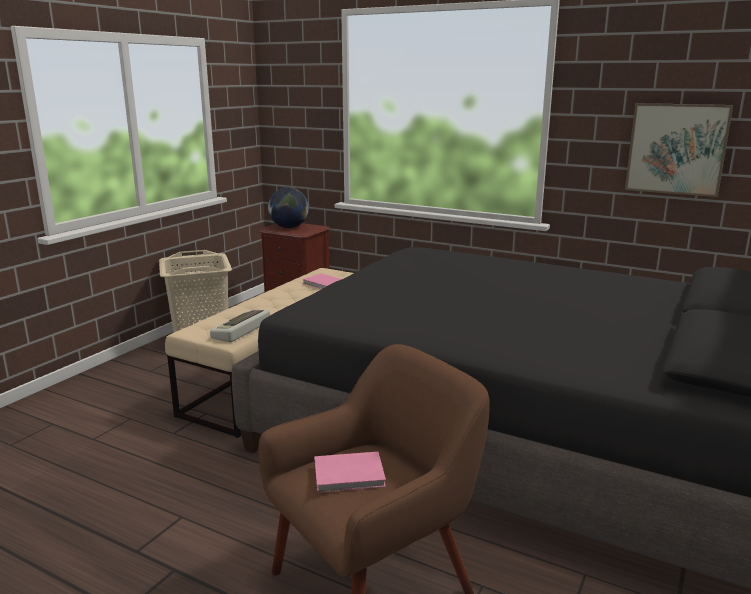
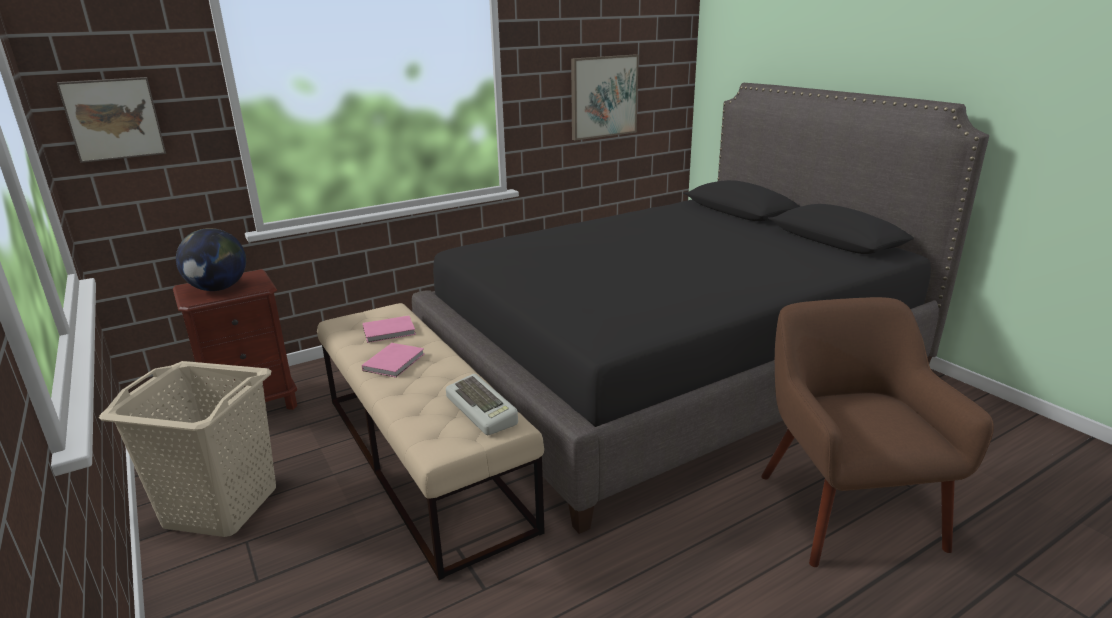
camera: 60 degrees left, 5 degrees up
(287, 115) = (113, 118): none -> picture
(351, 475) = (867, 421): pink book -> pink book (395, 361)

